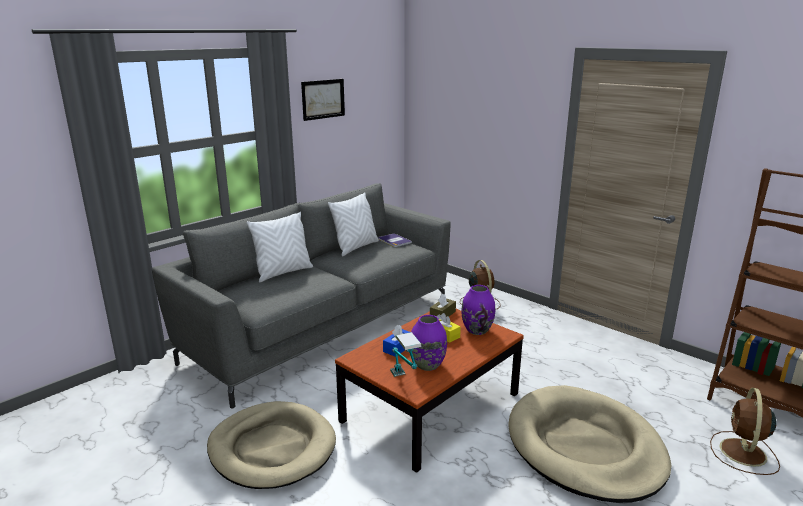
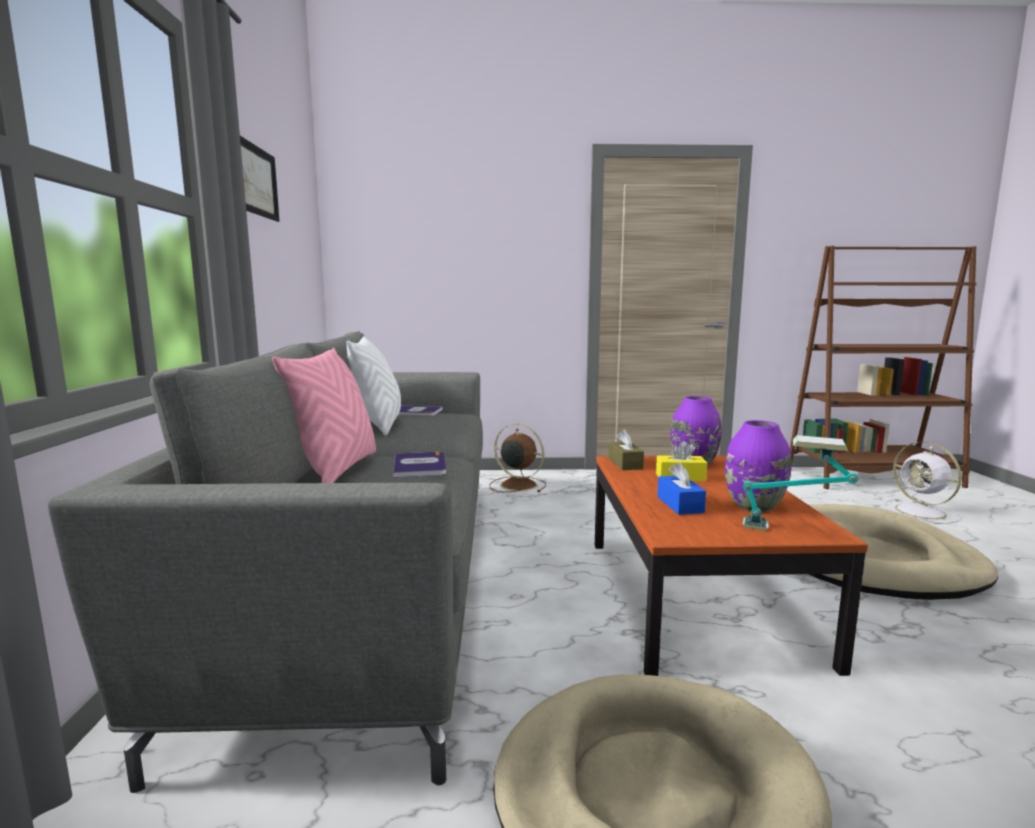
camera: 45 degrees left, 10 degrees down
(283, 272) = (337, 469): white pillow -> pink pillow
(311, 282) = (419, 465): none -> book
(743, 453) = (922, 512): brown fan -> white fan

